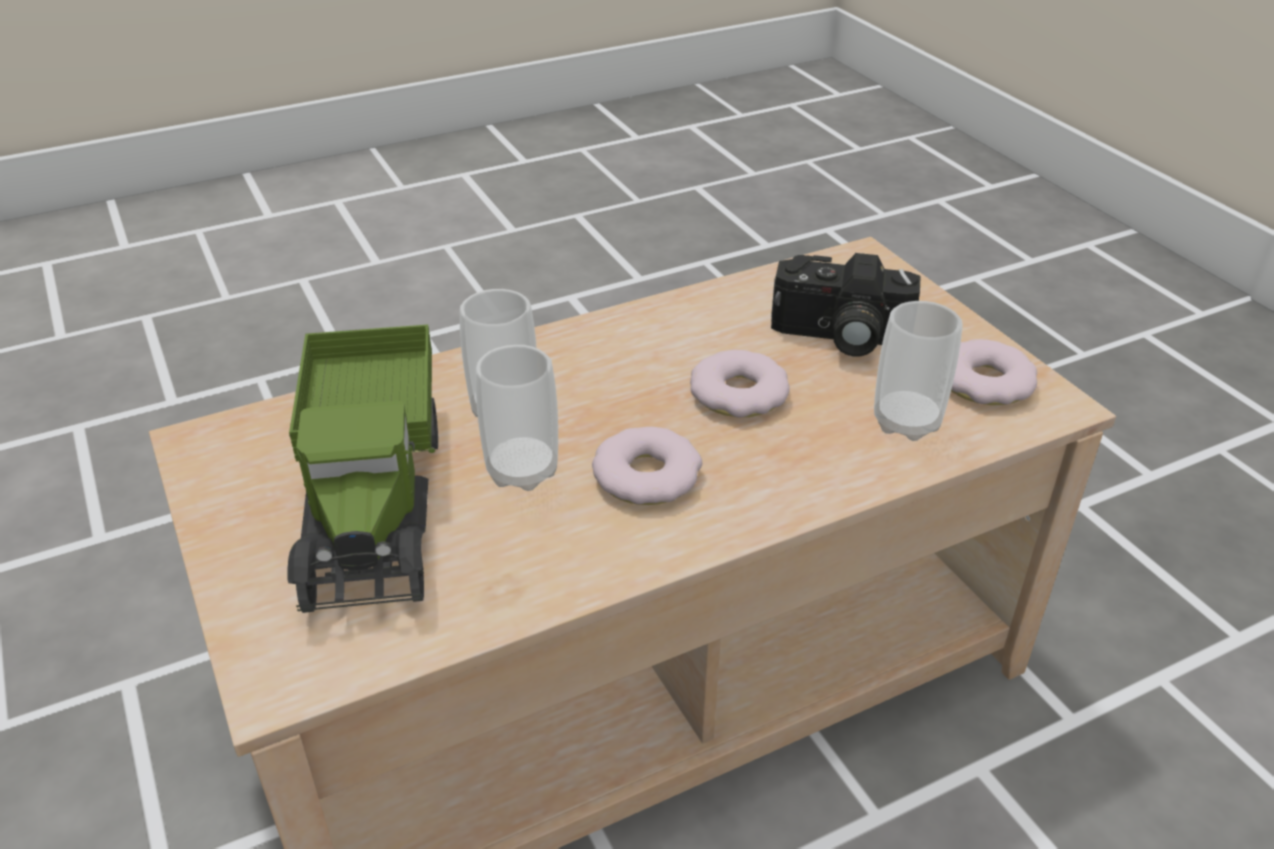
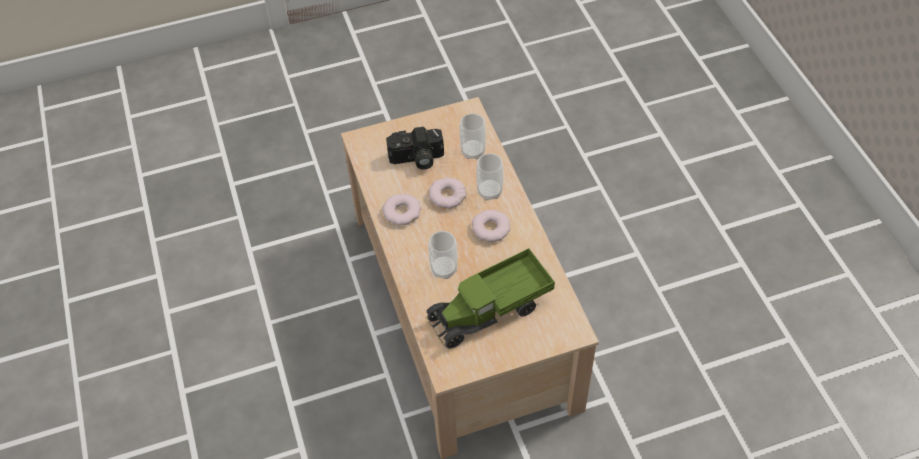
camera: 80 degrees left, 15 degrees up
(375, 496) = (490, 310): toy truck -> toy truck turned 150 degrees clockwise
(522, 470) = (482, 265): cup -> cup (489, 192)
(839, 337) = (416, 159): camera -> camera turned 60 degrees clockwise
(985, 382) = (454, 124): donut -> donut (402, 212)

